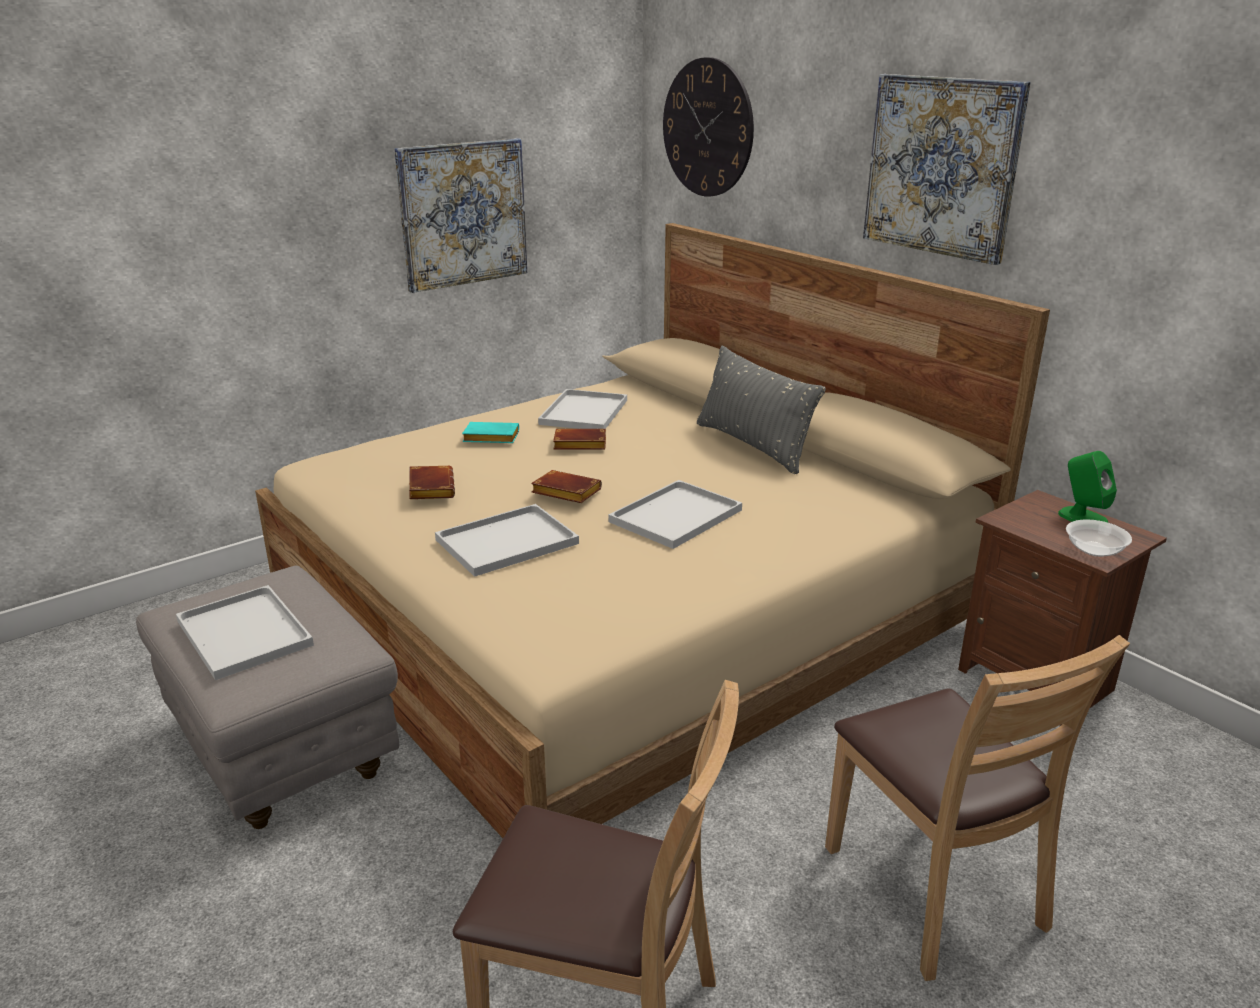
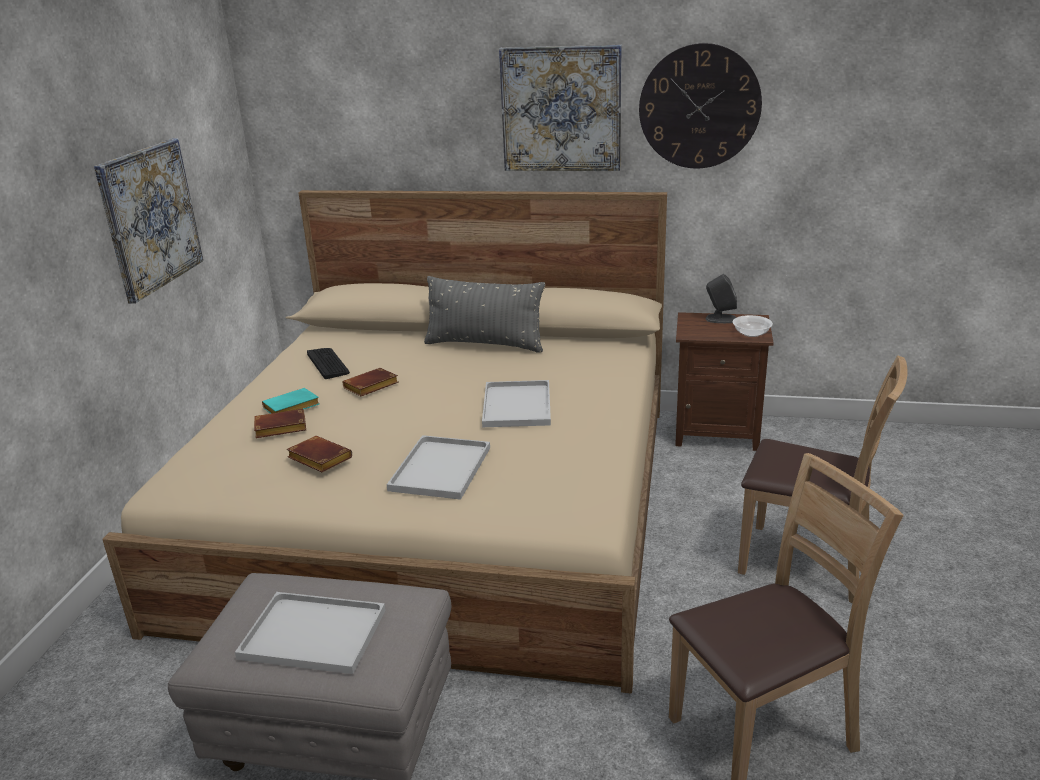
camera: 40 degrees left, 0 degrees up
(564, 493) = (420, 421): brown book -> brown book (279, 429)
(583, 411) = (328, 363): white tray -> keyboard
(707, 128) = (323, 105): wall clock -> wall clock (699, 107)
(1082, 517) = (720, 319): green speaker -> grey speaker

